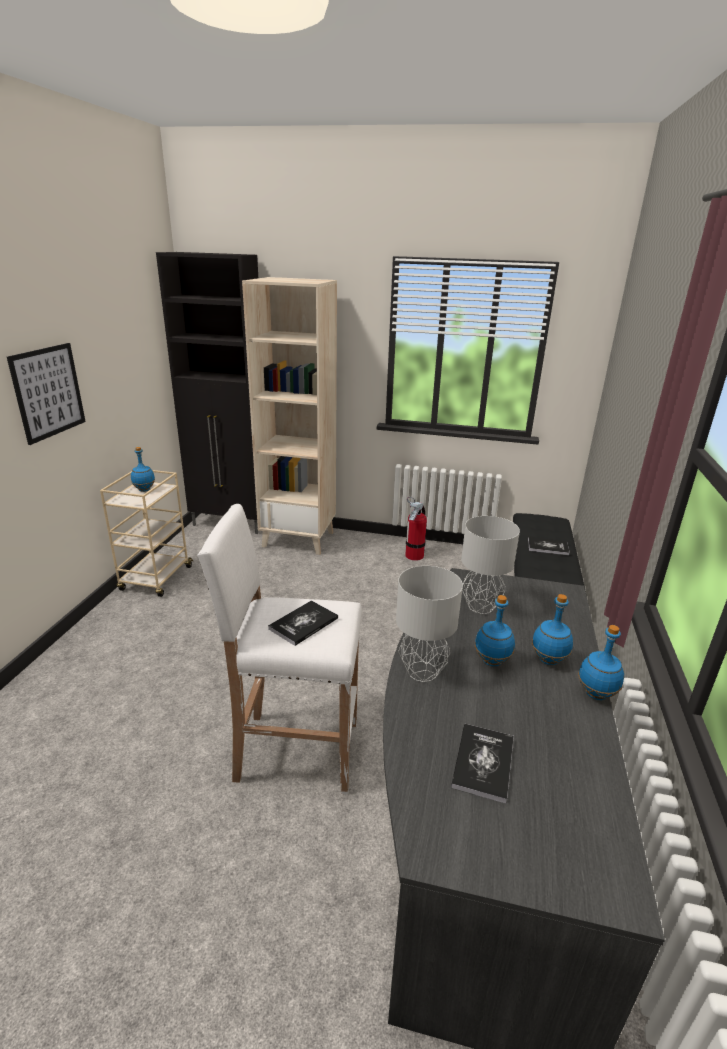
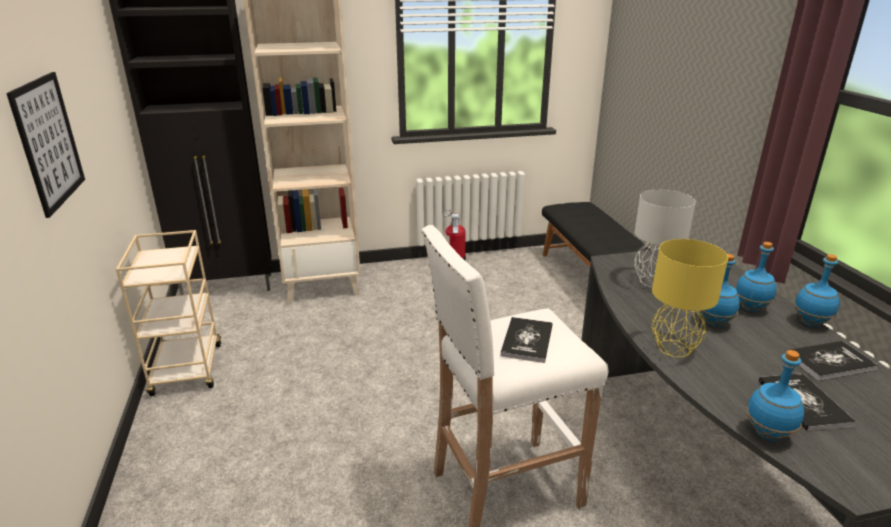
camera: 25 degrees left, 0 degrees up
(144, 490) = (161, 259): blue bottle -> blue bottle (767, 434)
(423, 671) = (674, 348): grey table lamp -> yellow table lamp
(548, 547) = (602, 228): book -> book (830, 362)

